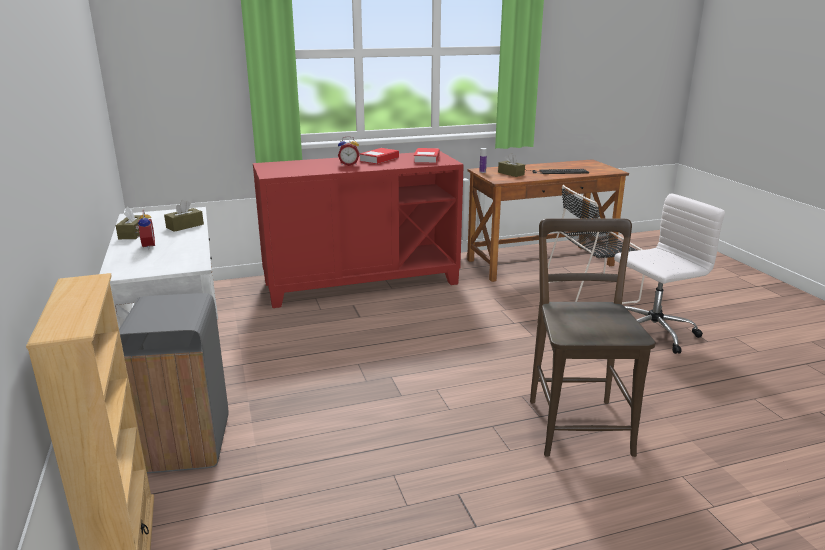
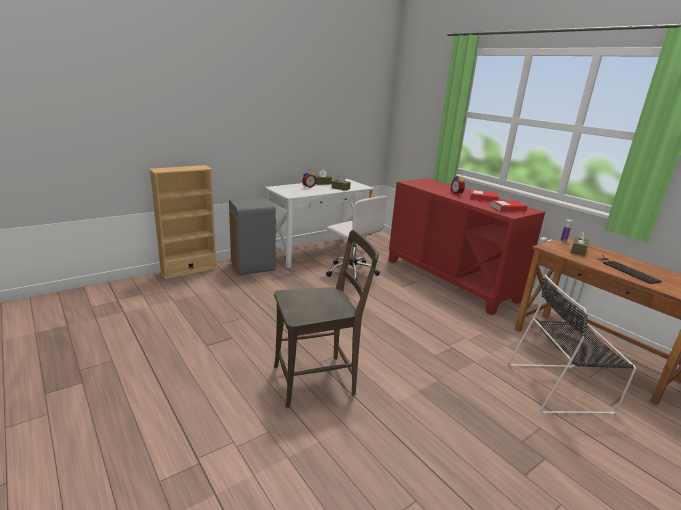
camera: 70 degrees right, 0 degrees up
(592, 292) = (561, 388): black chair -> black chair turned 60 degrees counterclockwise
(651, 332) = (506, 428): white office chair -> white office chair (351, 271)

